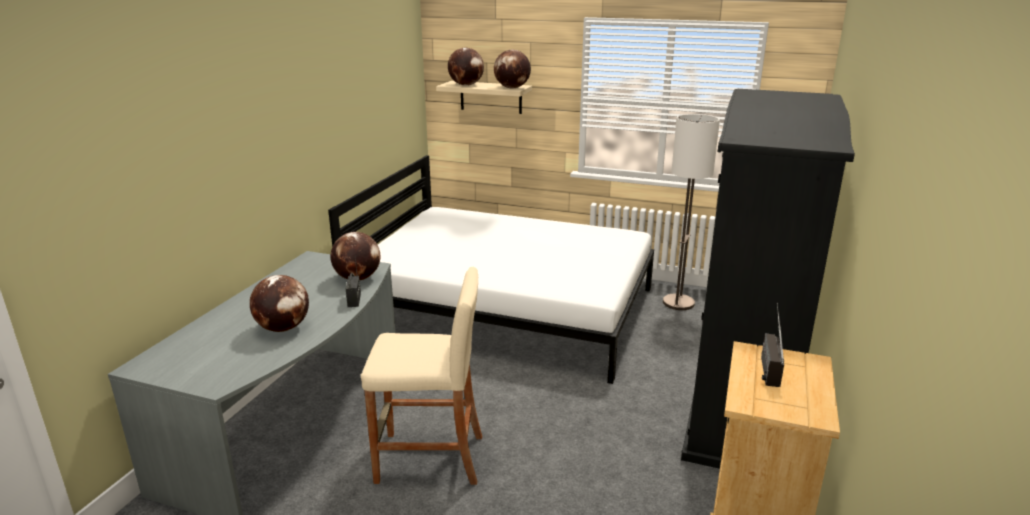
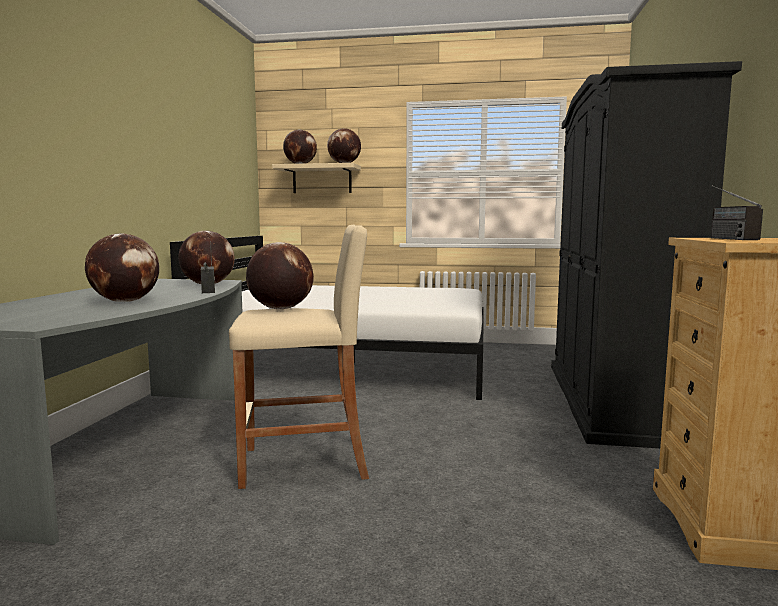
camera: 10 degrees left, 15 degrees down
(408, 341) = (280, 309): none -> globe
(678, 303) = (513, 352): floor lamp -> none

